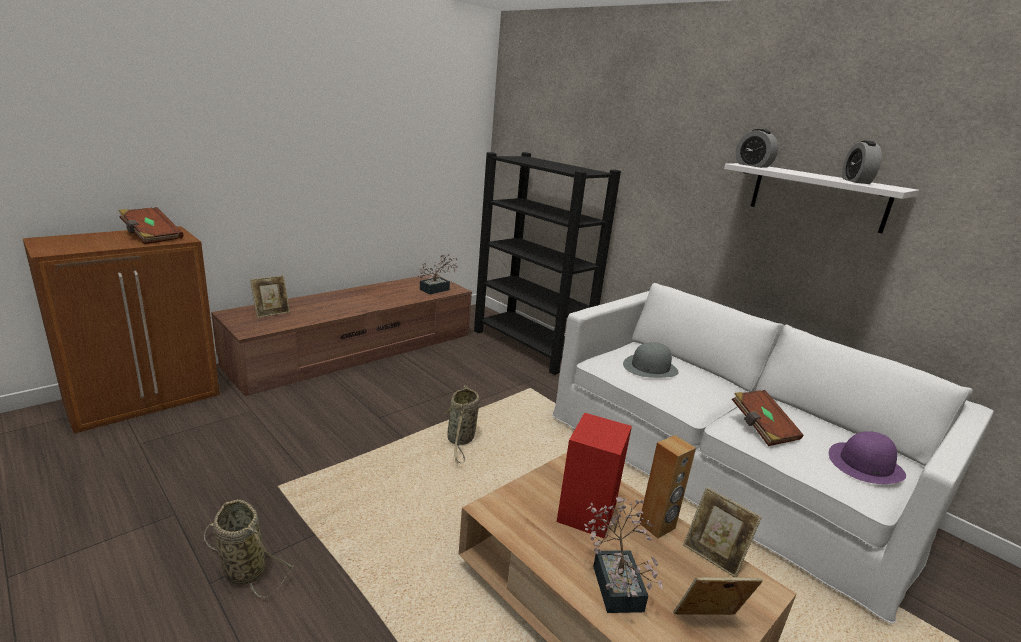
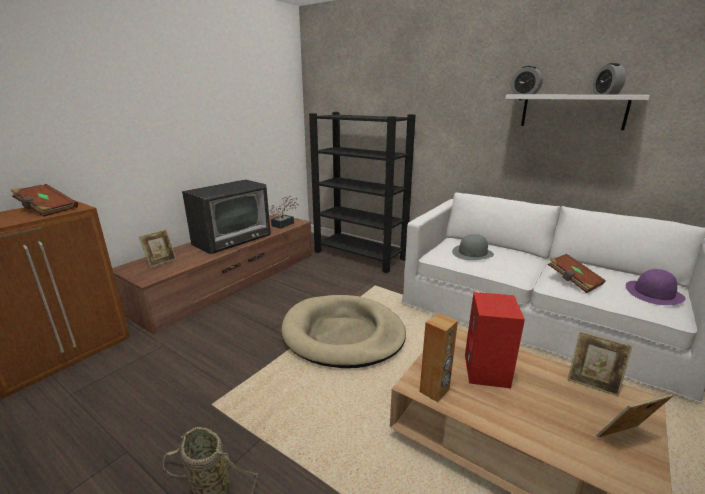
camera: 10 degrees left, 0 degrees up
(364, 298) = (231, 238): none -> television
(460, 440) = (343, 334): basket -> beige dog bed
(616, 581) = (541, 421): potted plant -> none
(657, 526) = (541, 369): brown speaker -> brown speaker (434, 391)

